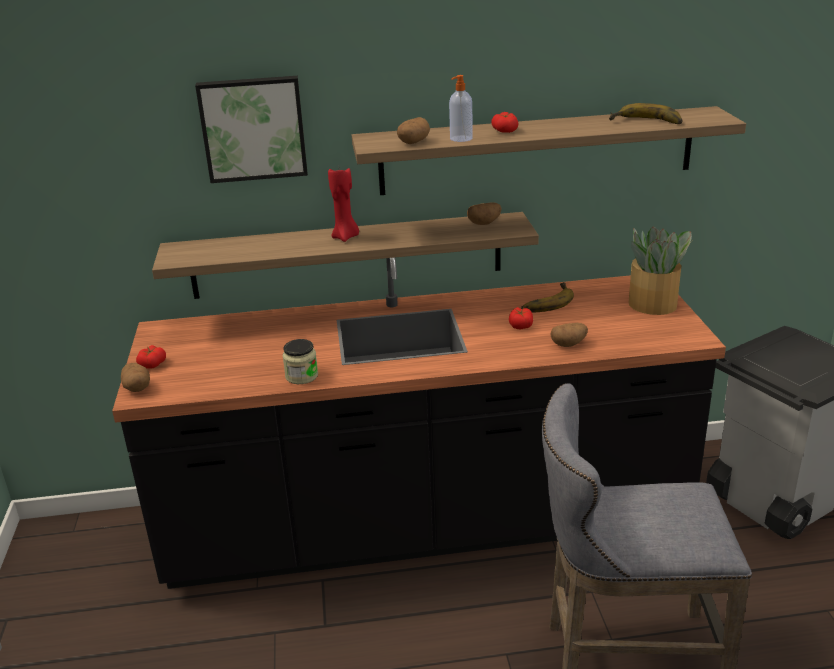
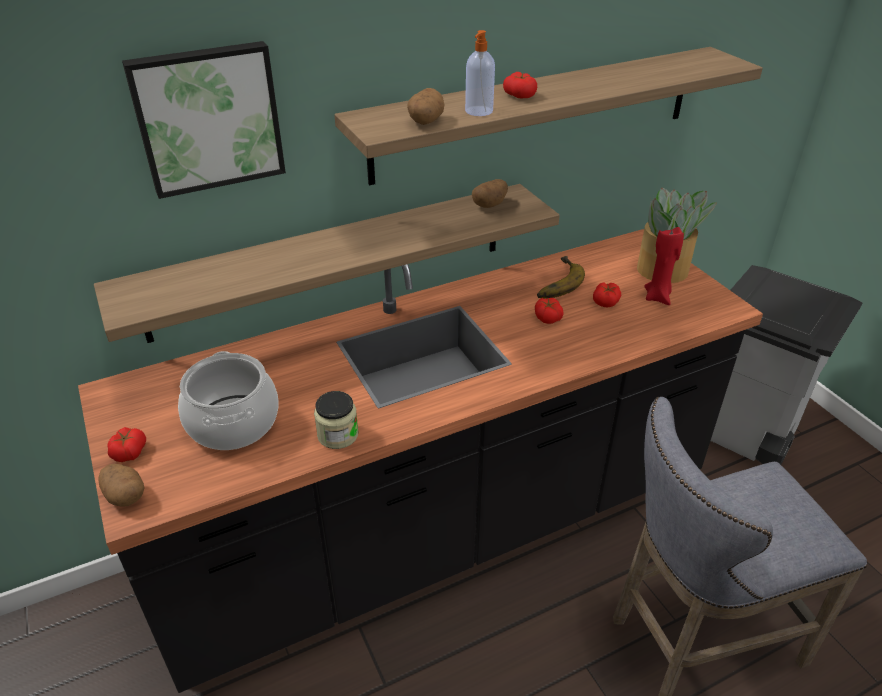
camera: 20 degrees left, 10 degrees up
(232, 358) = (234, 422): none -> cooking pot
(345, 237) = (340, 244): red candle -> red candle (658, 297)
(568, 344) = (612, 335): potato -> none
(581, 320) = (606, 301): none -> tomato
(646, 123) = (663, 73): banana -> none

